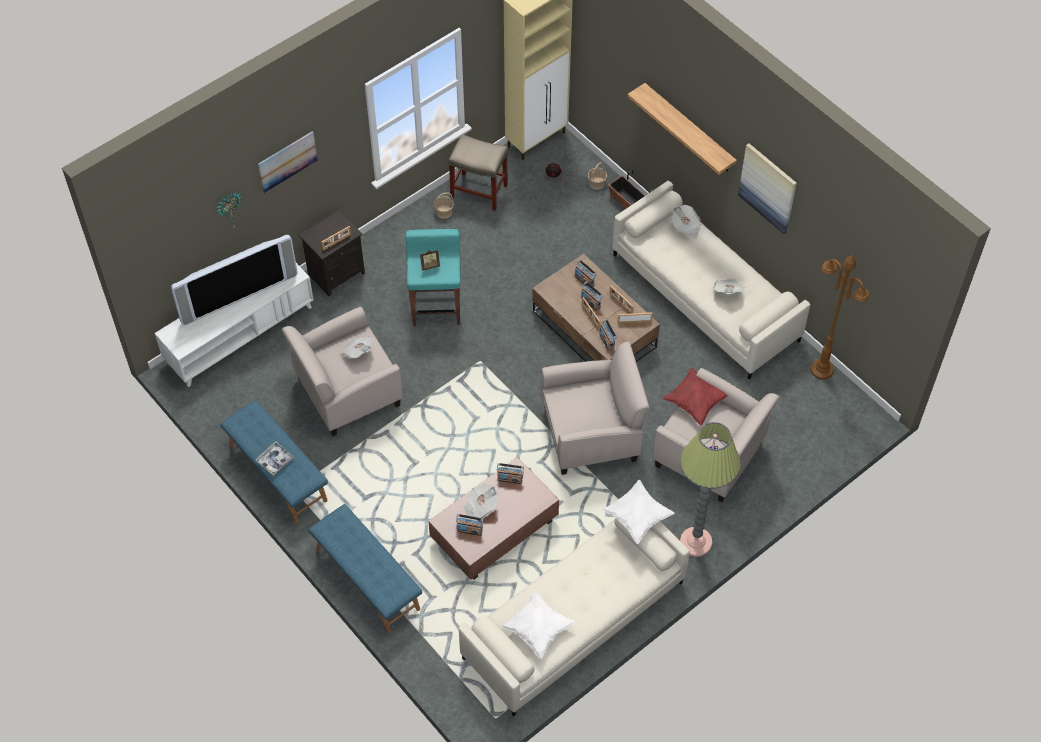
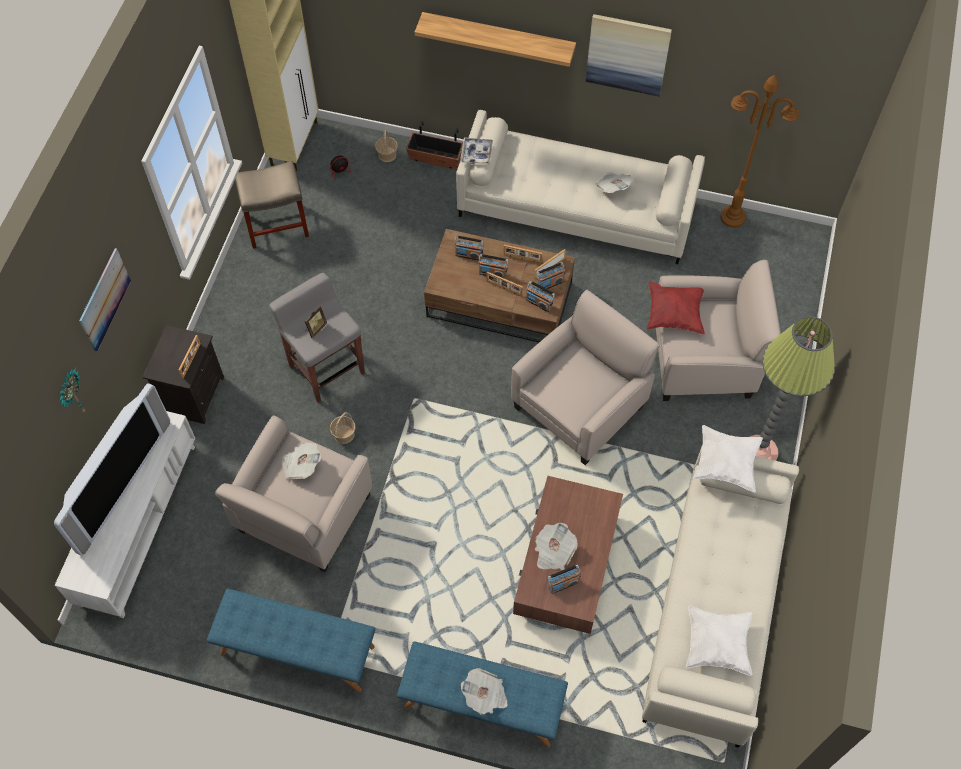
camera: 35 degrees left, 5 degrees up
(275, 460) = (303, 642): tray -> tray (476, 153)
(436, 307) = (326, 368): turquoise stool -> grey stool
(444, 212) = (257, 266): basket -> basket (344, 434)
(510, 479) = (559, 503): radio -> radio (550, 283)
(686, 227) = (525, 147): newspaper -> newspaper (485, 695)

